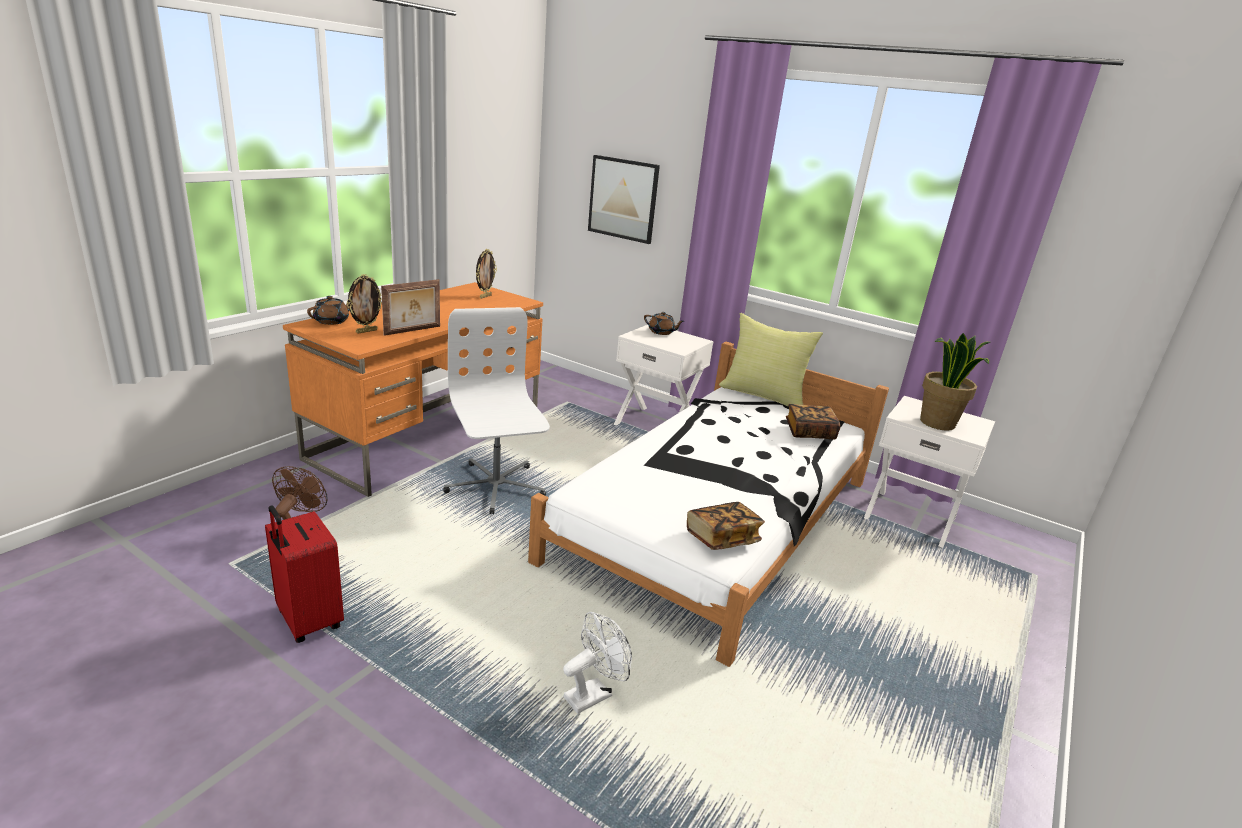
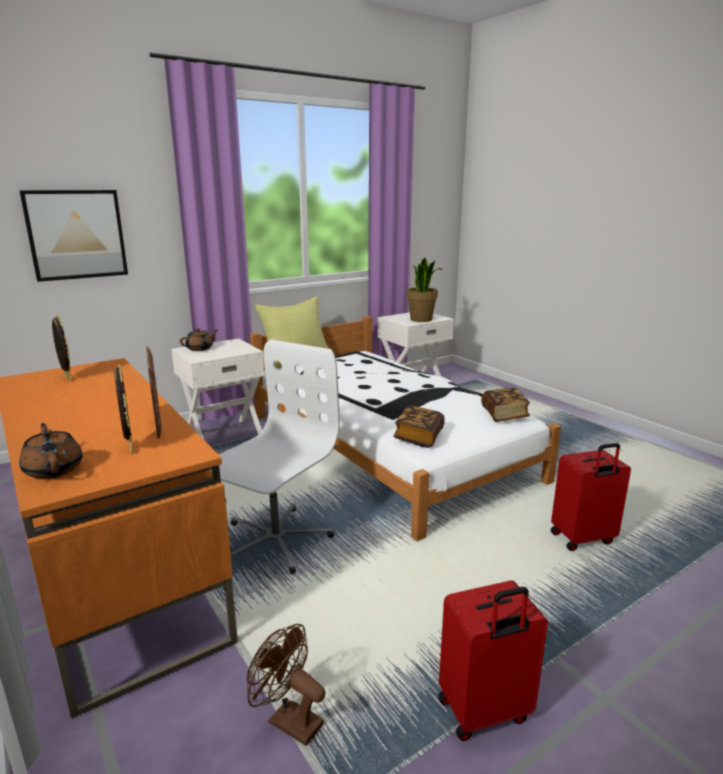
camera: 65 degrees left, 5 degrees down
(495, 486) = (275, 540): white office chair -> white office chair turned 120 degrees clockwise
(593, 693) = (583, 539): white fan -> red suitcase
(809, 432) = (371, 361): book -> book (419, 437)

